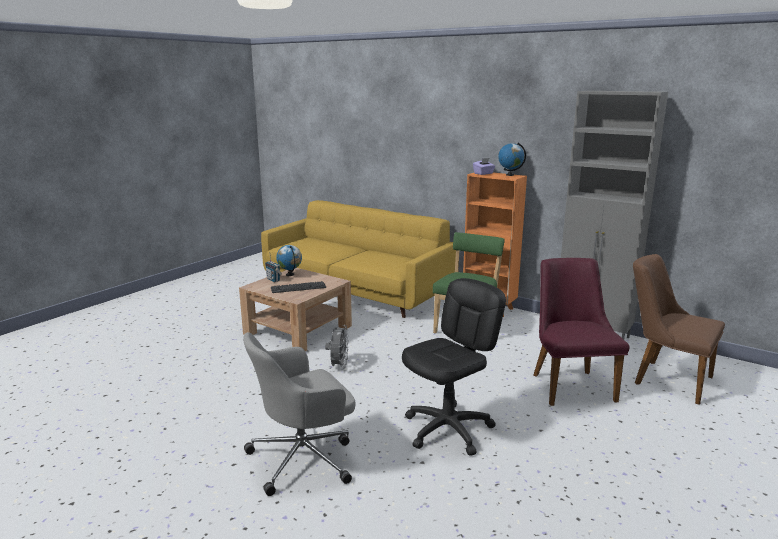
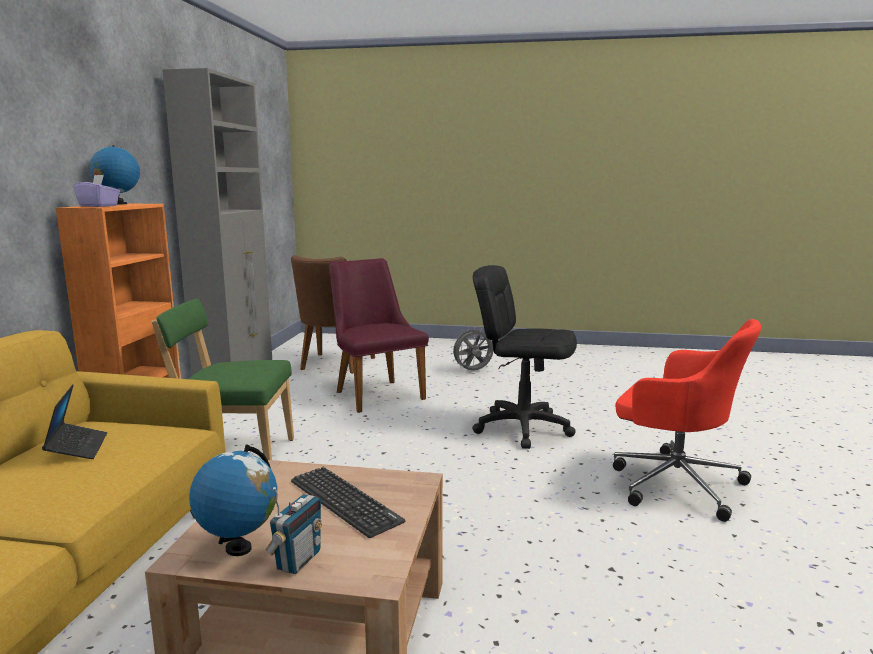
camera: 115 degrees left, 5 degrees down
(304, 458) = (673, 483): grey office chair -> red office chair
(338, 366) = (452, 526): grey fan -> grey fan (473, 371)
(390, 258) = (77, 448): none -> laptop
(569, 383) = (375, 393): purple chair -> purple chair turned 90 degrees clockwise

